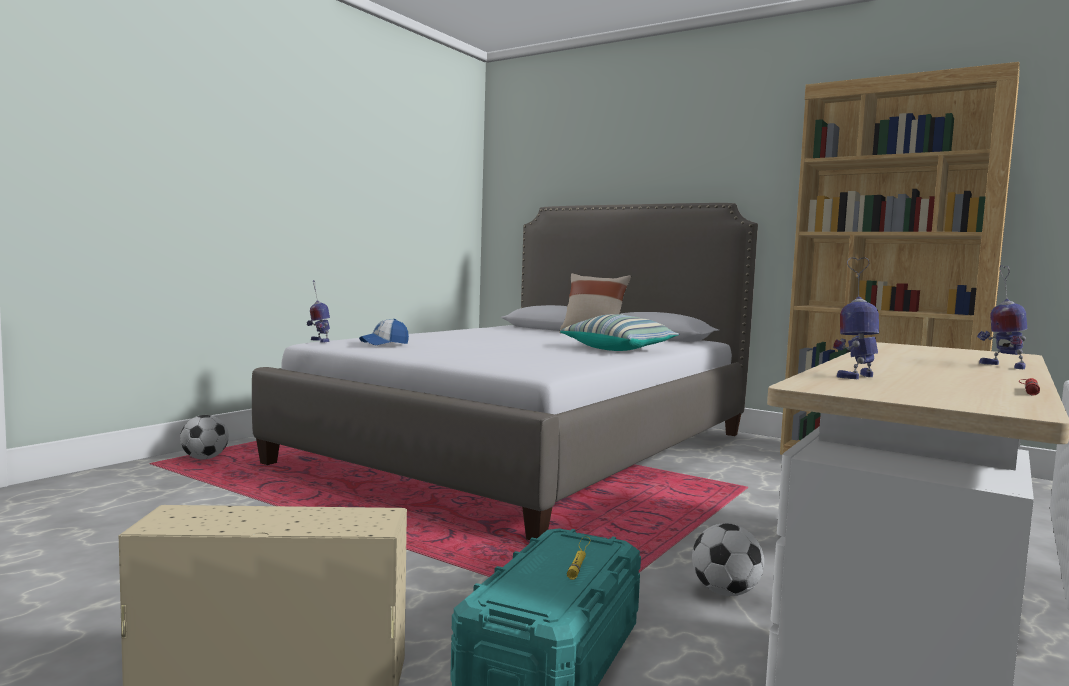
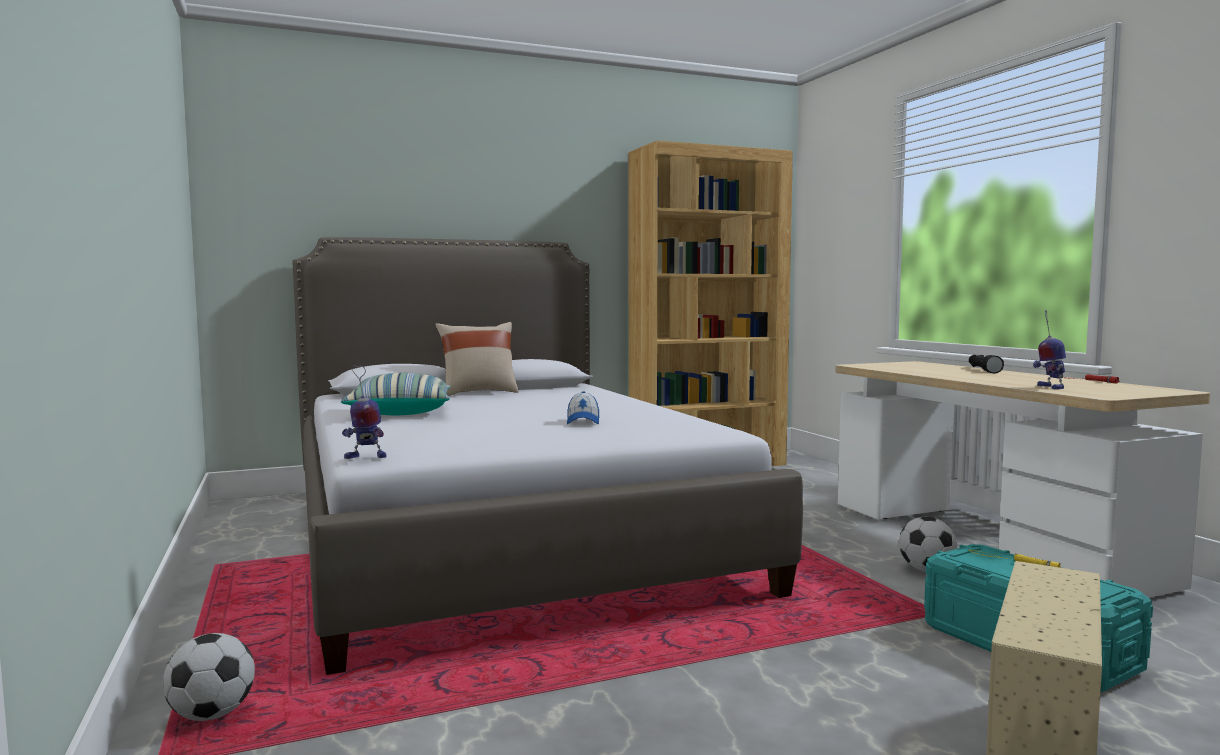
camera: 55 degrees left, 0 degrees up
(384, 343) = (464, 441): cap -> cap (583, 421)
(619, 349) = (604, 402): pillow -> pillow (400, 412)
(1002, 366) = (983, 370): toy robot -> black flashlight

